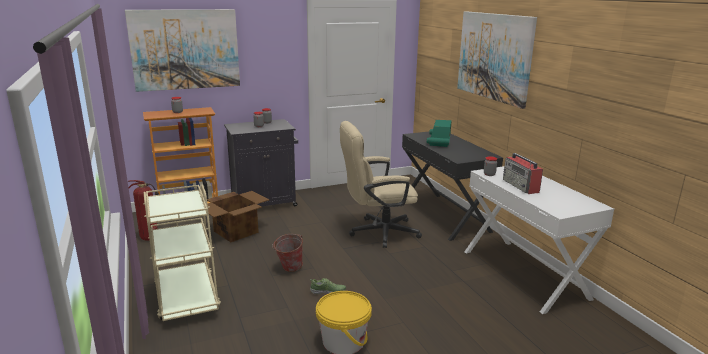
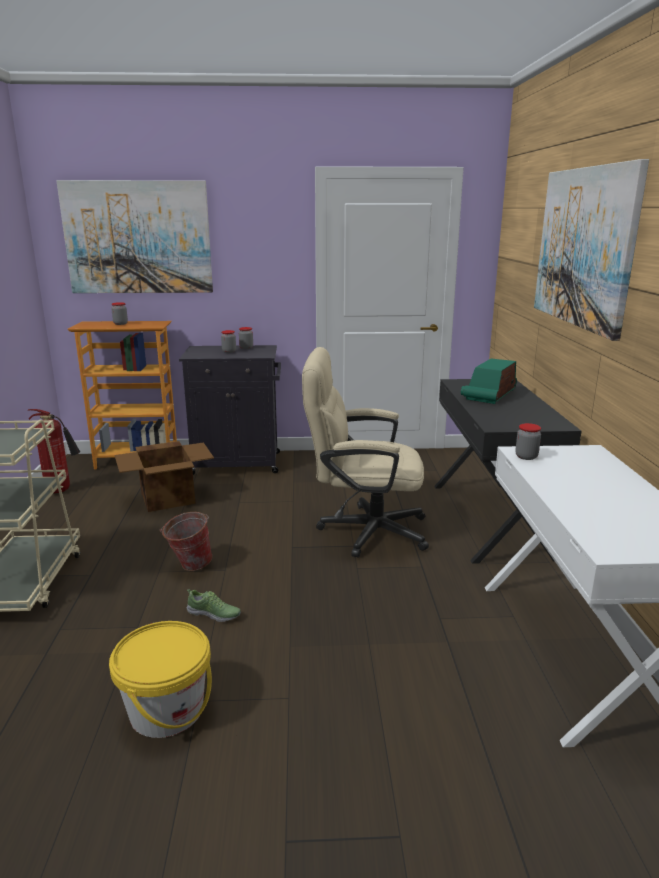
camera: 20 degrees right, 0 degrees up
(521, 186) = (569, 485): radio -> none

